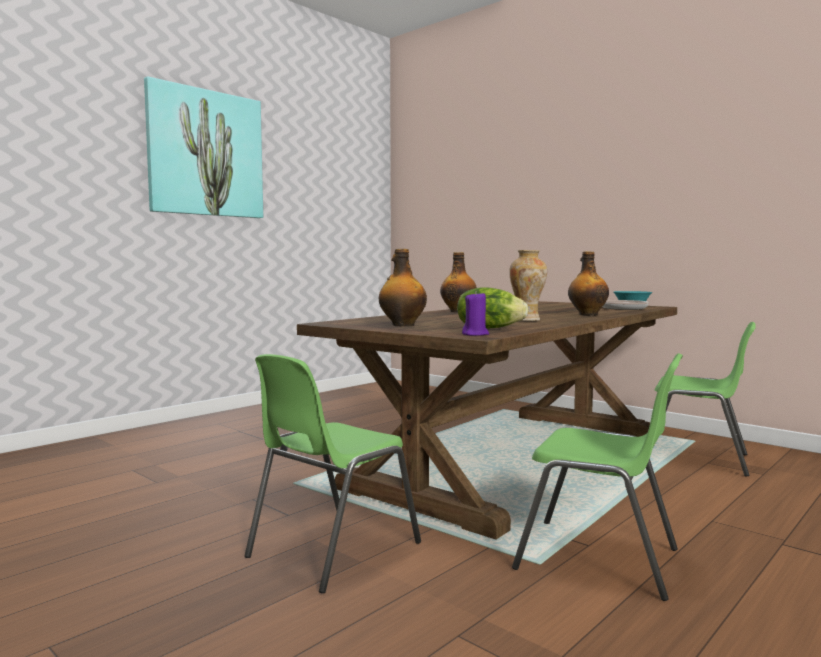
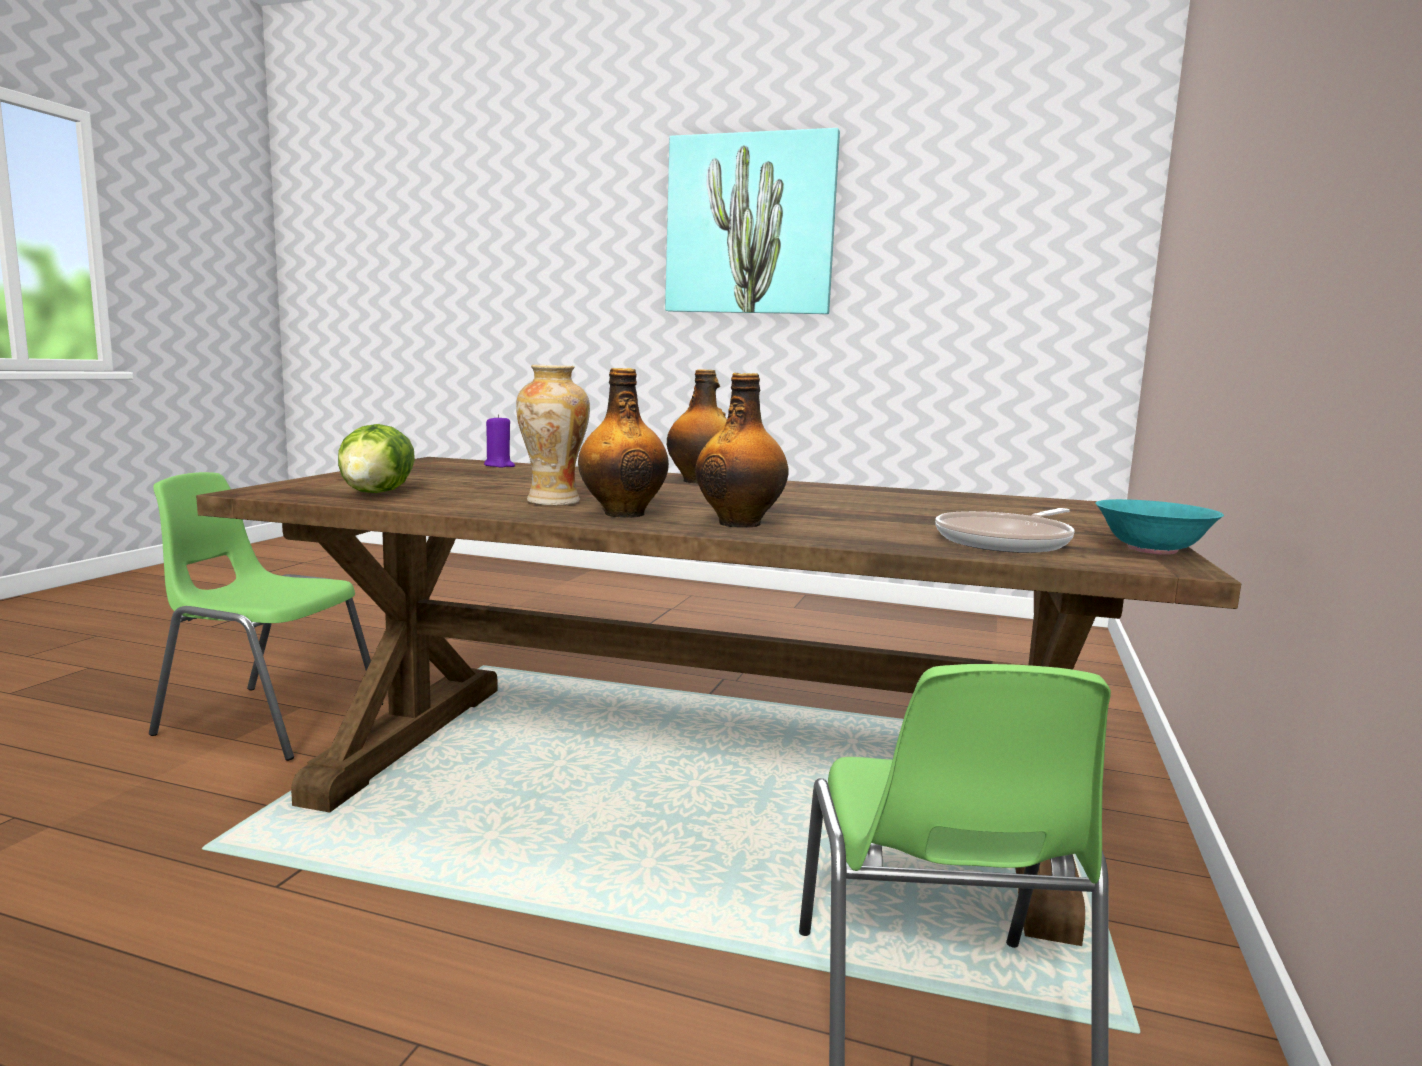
camera: 65 degrees right, 5 degrees up
(402, 325) = (416, 473): bottle -> bottle (623, 513)
(475, 334) = (279, 490): purple candle -> purple candle (499, 465)
(600, 559) = (212, 900): green chair -> none

